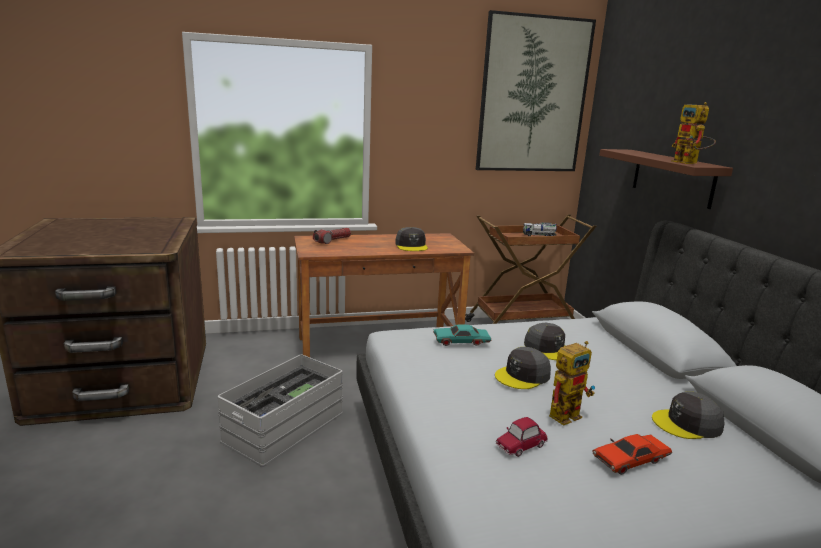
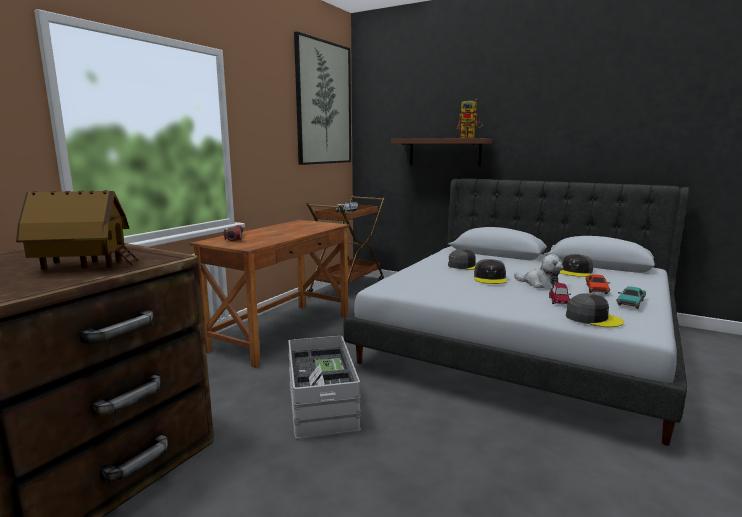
camera: 45 degrees left, 5 degrees down
(107, 242) = (83, 266): none -> toy house
(411, 246) = (302, 229): grey cap -> grey cap (592, 318)
(461, 341) = (426, 276): turquoise toy car -> turquoise toy car (631, 302)
(567, 413) = (540, 284): toy robot -> plush toy

